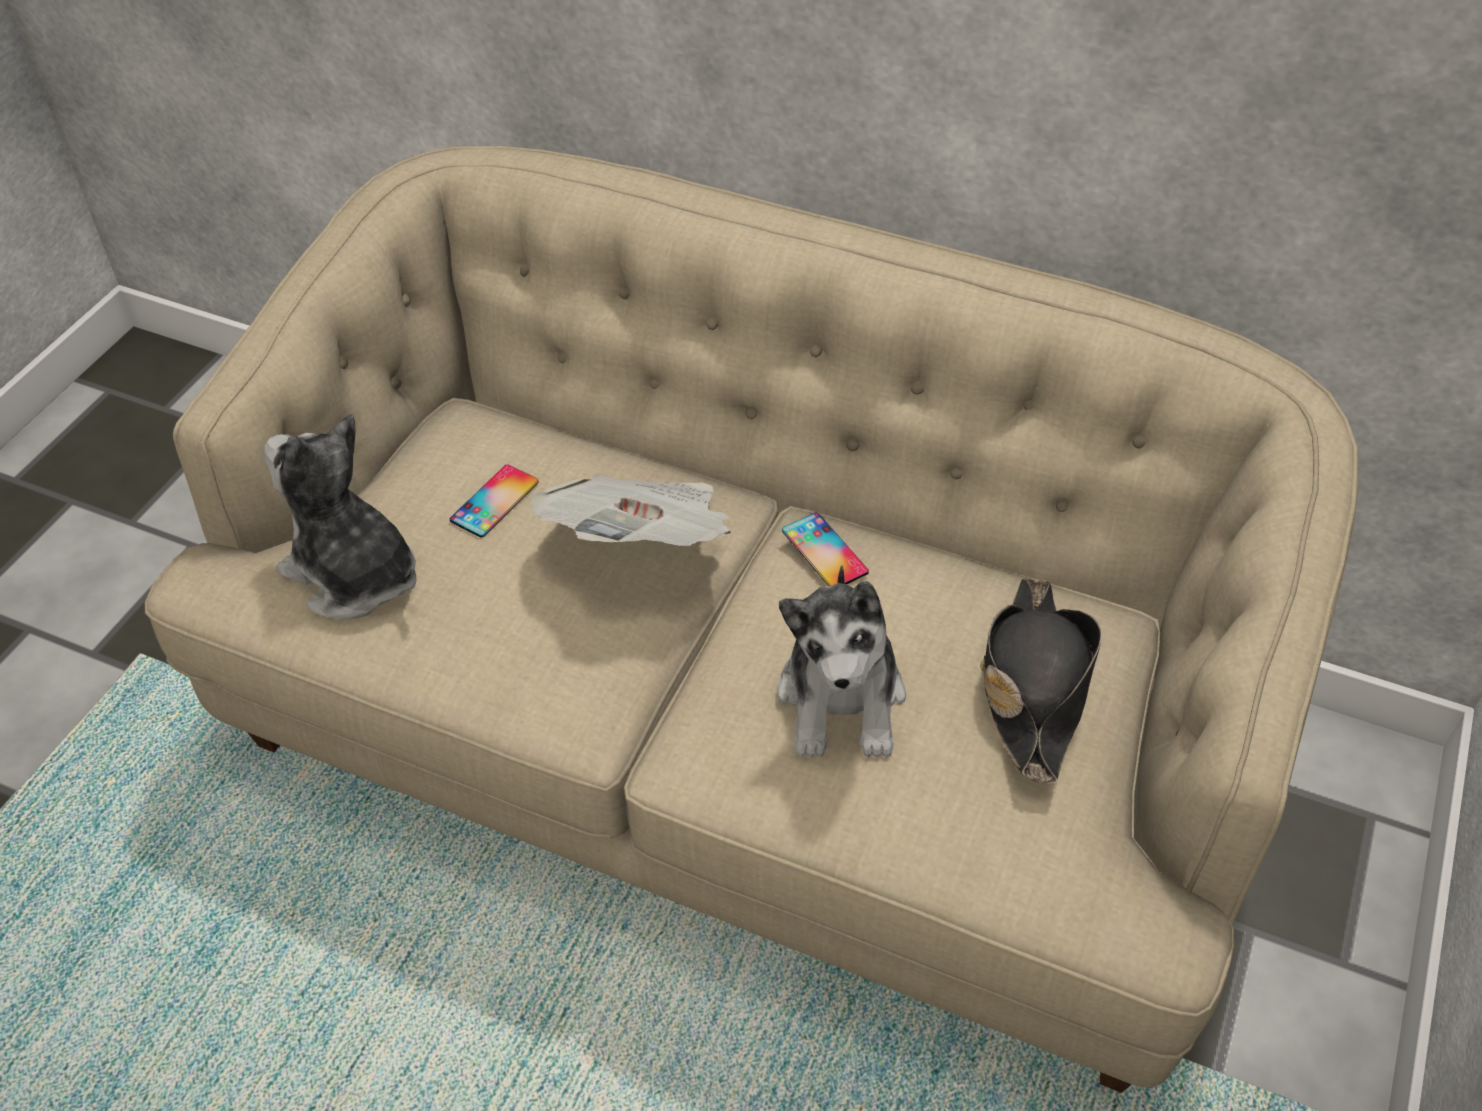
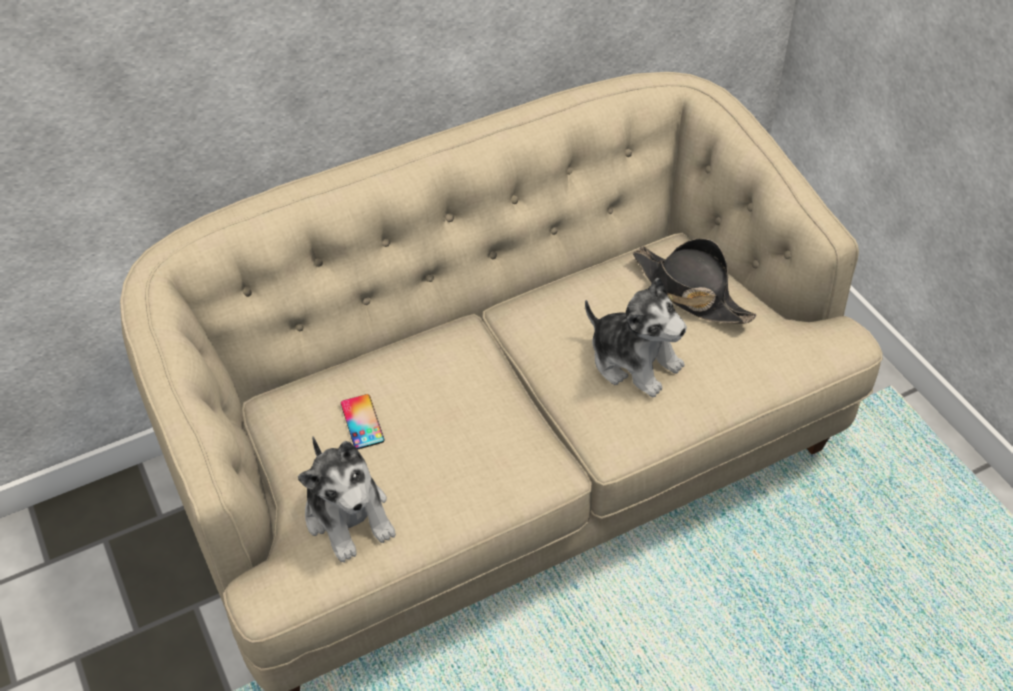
camera: 50 degrees left, 0 degrees up
(353, 575) = (349, 515): plush toy -> plush toy turned 105 degrees counterclockwise
(642, 544) = (459, 378): newspaper -> none
(824, 551) = (538, 312): phone -> none

